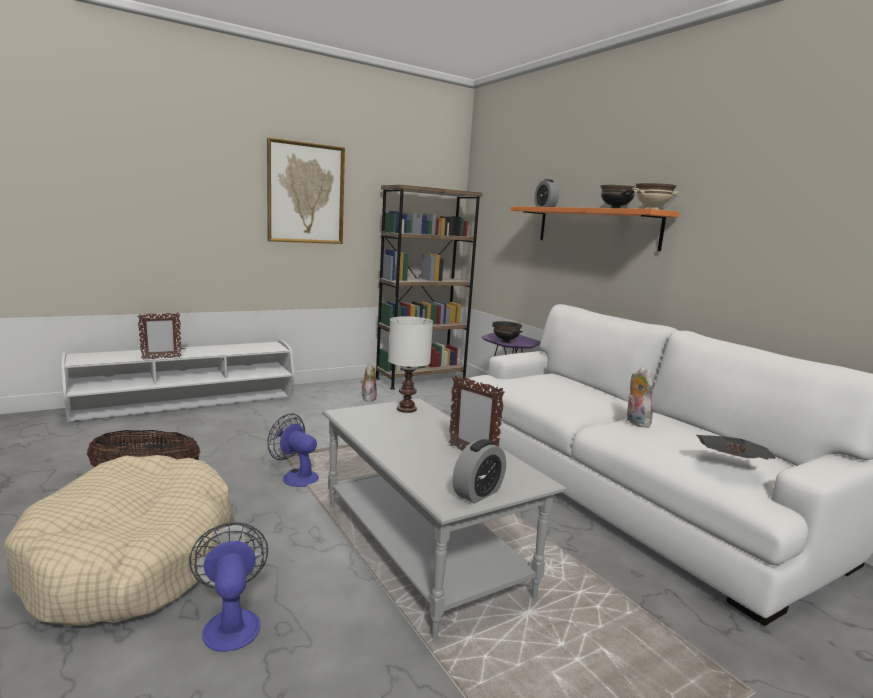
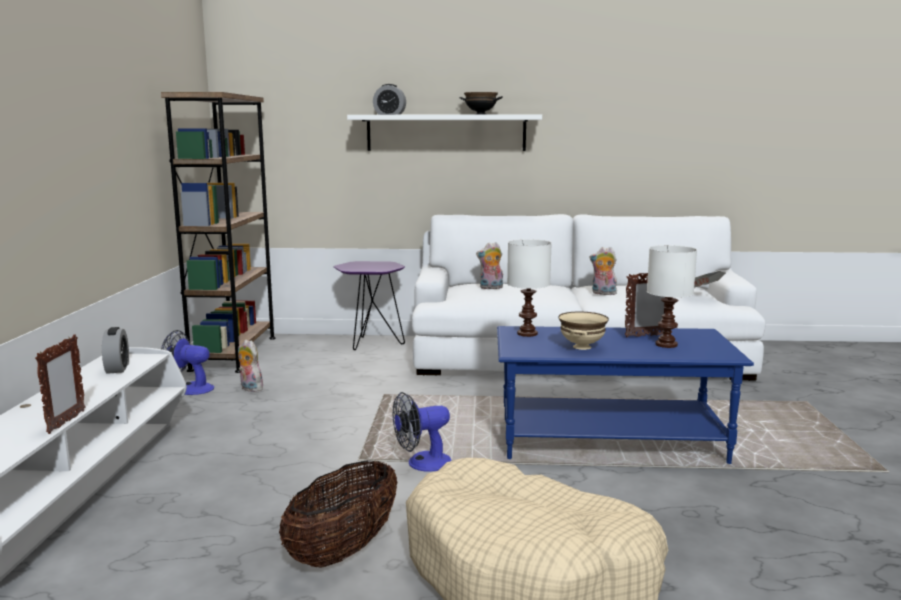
camera: 55 degrees left, 0 degrees up
(231, 622) = (672, 533): fan -> fan (190, 388)
(306, 193) = (99, 110): picture -> none
(422, 548) = (610, 440): grey coffee table -> blue coffee table
(449, 466) = (667, 345): none -> white table lamp
(478, 493) = (718, 347): alarm clock -> alarm clock (117, 368)
(506, 342) = (377, 269): black bowl -> none
(553, 381) = (490, 288): none -> plush toy
(596, 227) = (446, 133): orange shelf -> white shelf
(652, 209) = (526, 114): beige bowl -> beige bowl (581, 347)

